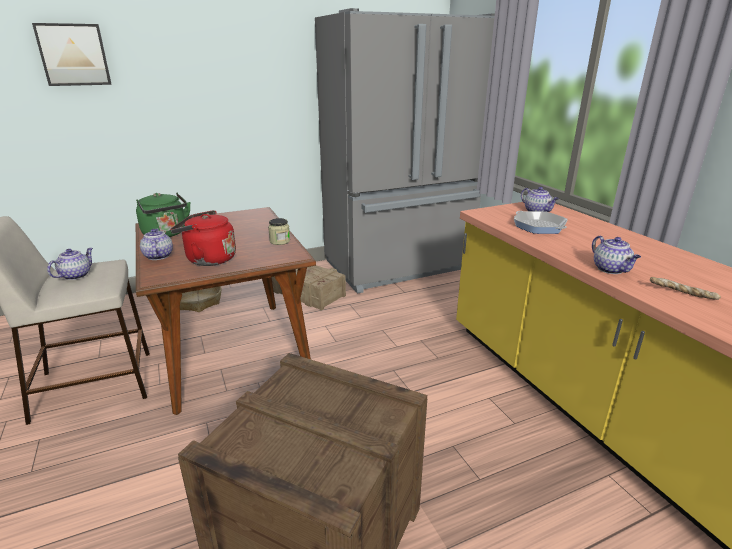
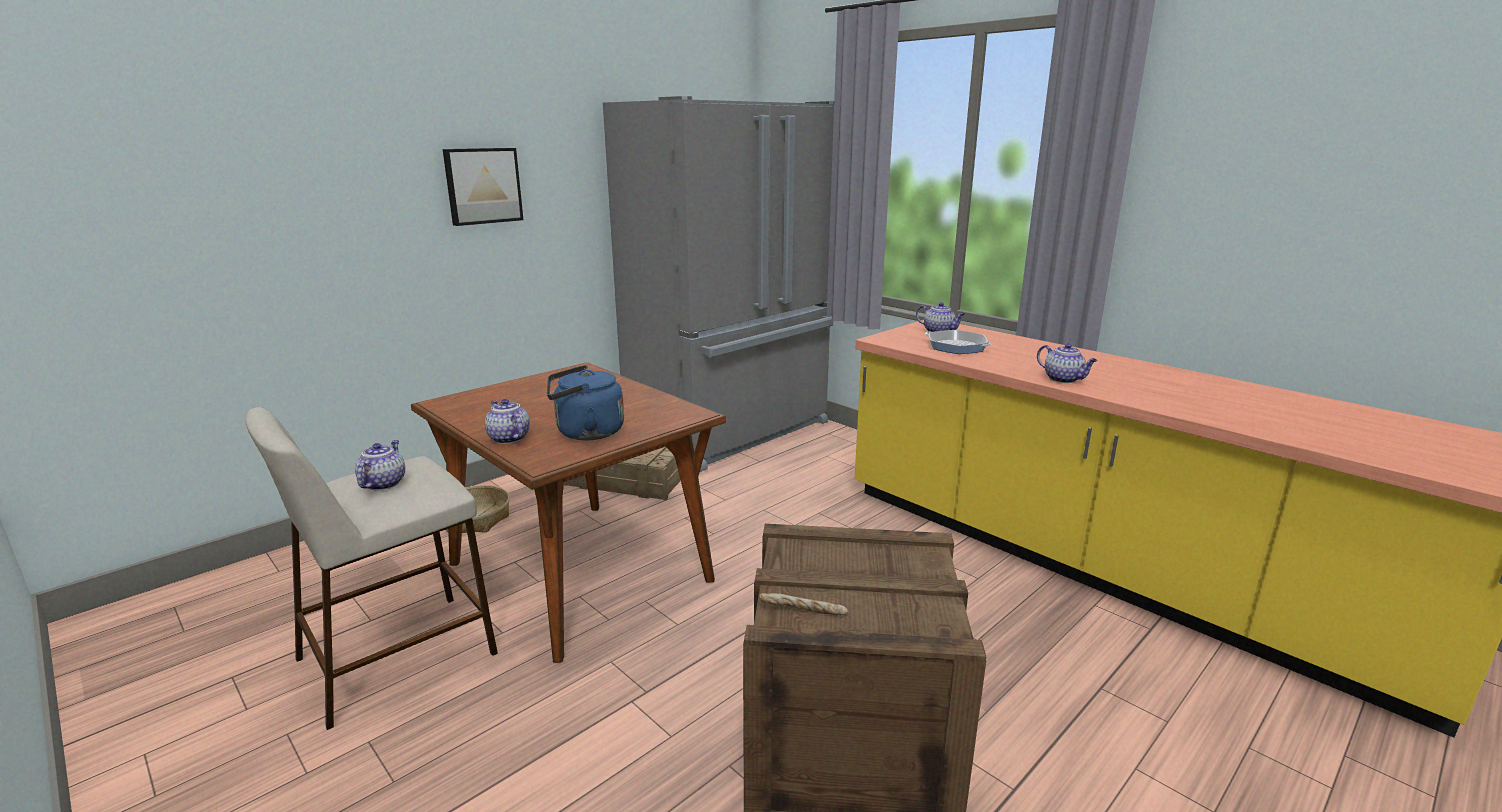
camera: 20 degrees left, 5 degrees down
(74, 55) = (270, 158): picture -> picture (482, 185)
(166, 234) = (482, 411): green kettle -> none
(208, 259) = (586, 433): red kettle -> blue kettle
(279, 241) = (656, 400): jar -> none
(682, 294) = (1141, 392): bread -> bread (803, 612)

